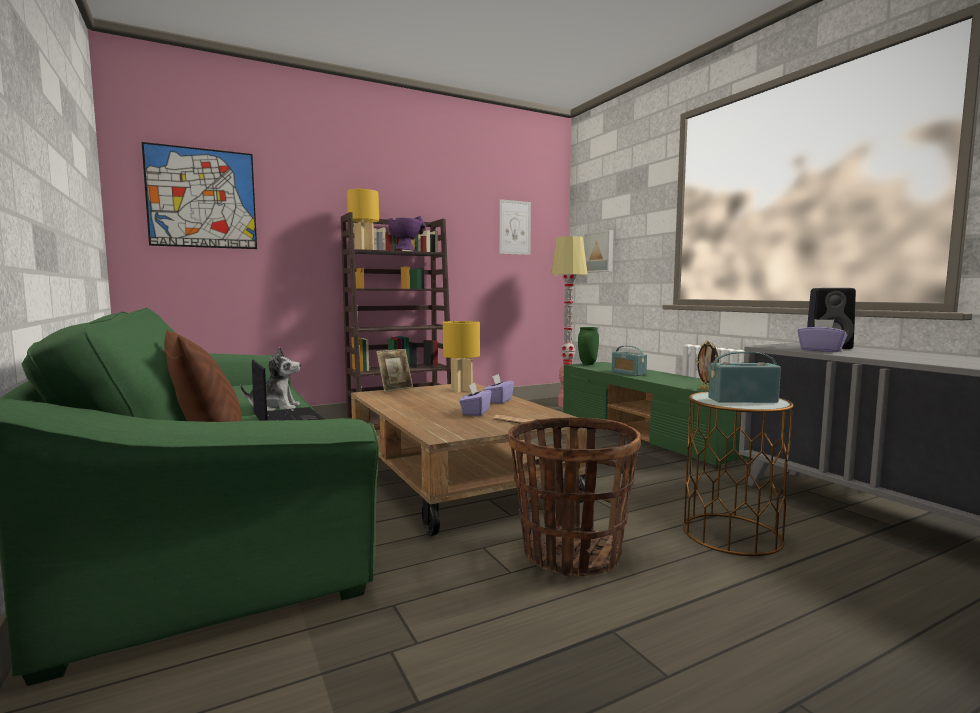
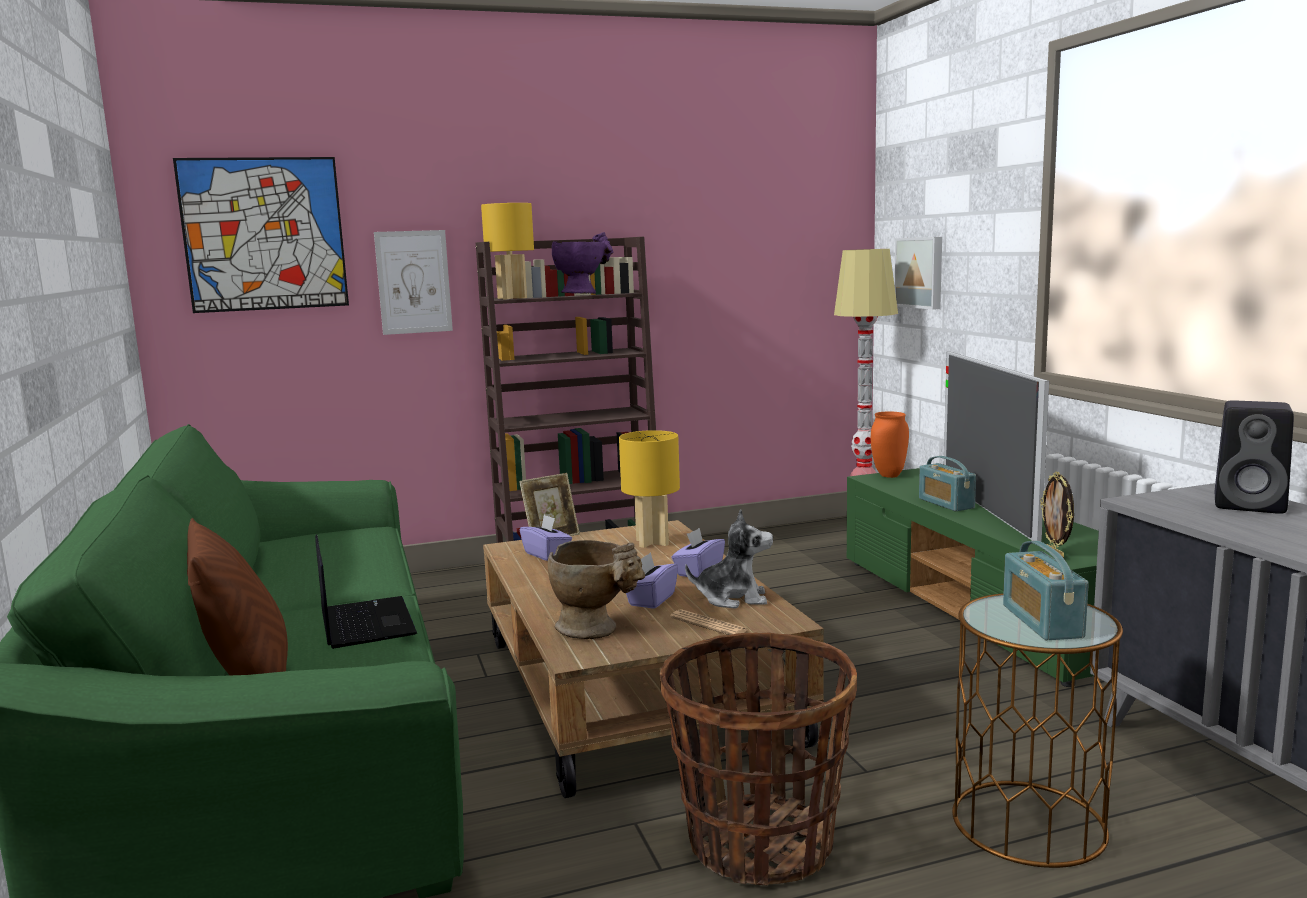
camera: 10 degrees right, 5 degrees up
(275, 408) = (357, 591): plush toy -> plush toy (733, 598)
(447, 425) = (597, 630): none -> beige vase
(514, 227) = (772, 232): picture -> picture (413, 282)
(588, 364) = (889, 476): green vase -> orange vase
(652, 375) = (985, 508): none -> television
(742, 400) = (1041, 621): radio -> radio turned 105 degrees counterclockwise
(821, 350) = (1221, 519): purple tissue box -> purple tissue box (547, 554)

